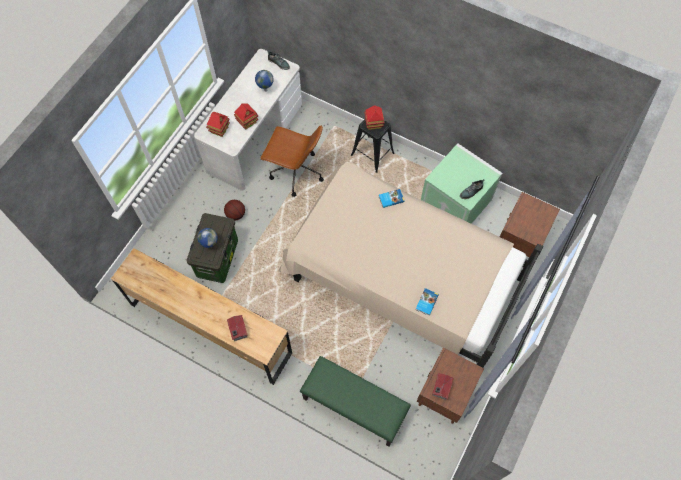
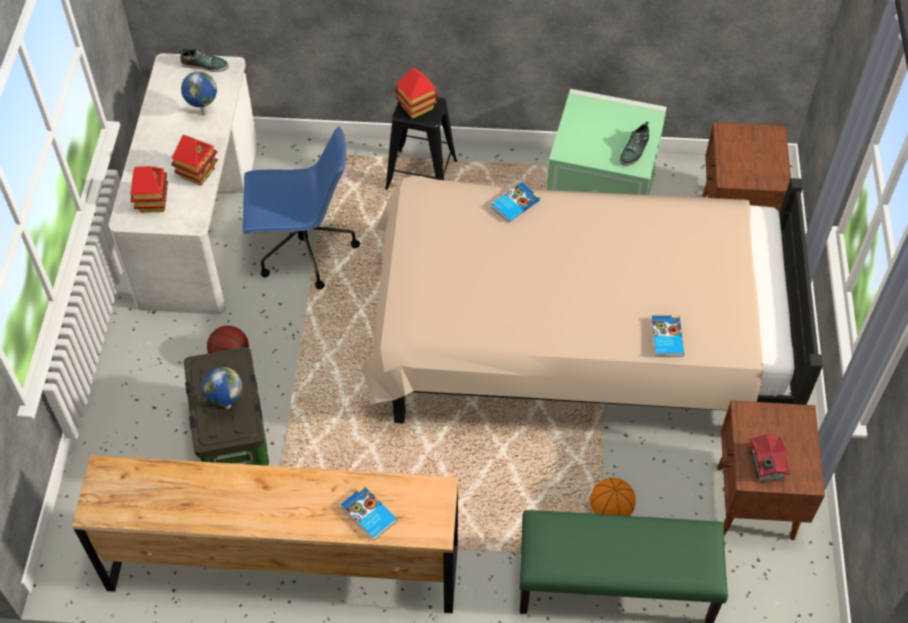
camera: 25 degrees left, 10 degrees down
(238, 331) = (368, 515): toy house -> book
(295, 172) = (303, 250): brown office chair -> blue office chair
(372, 368) = (610, 510): none -> basketball

